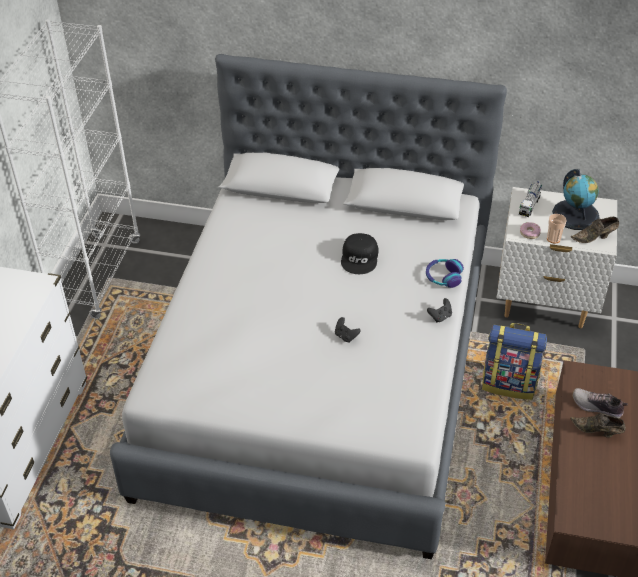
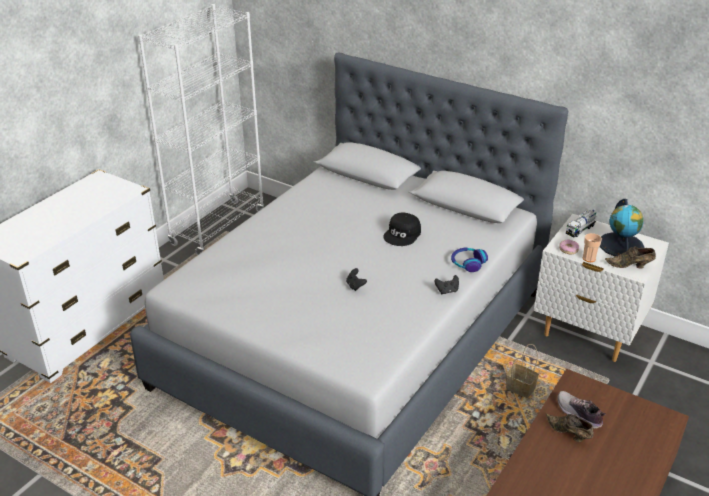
camera: 20 degrees right, 10 degrees down
(509, 383) = (521, 388): backpack -> basket

